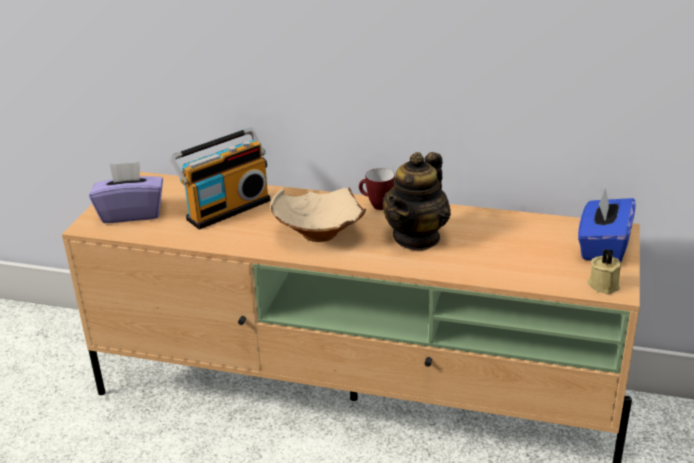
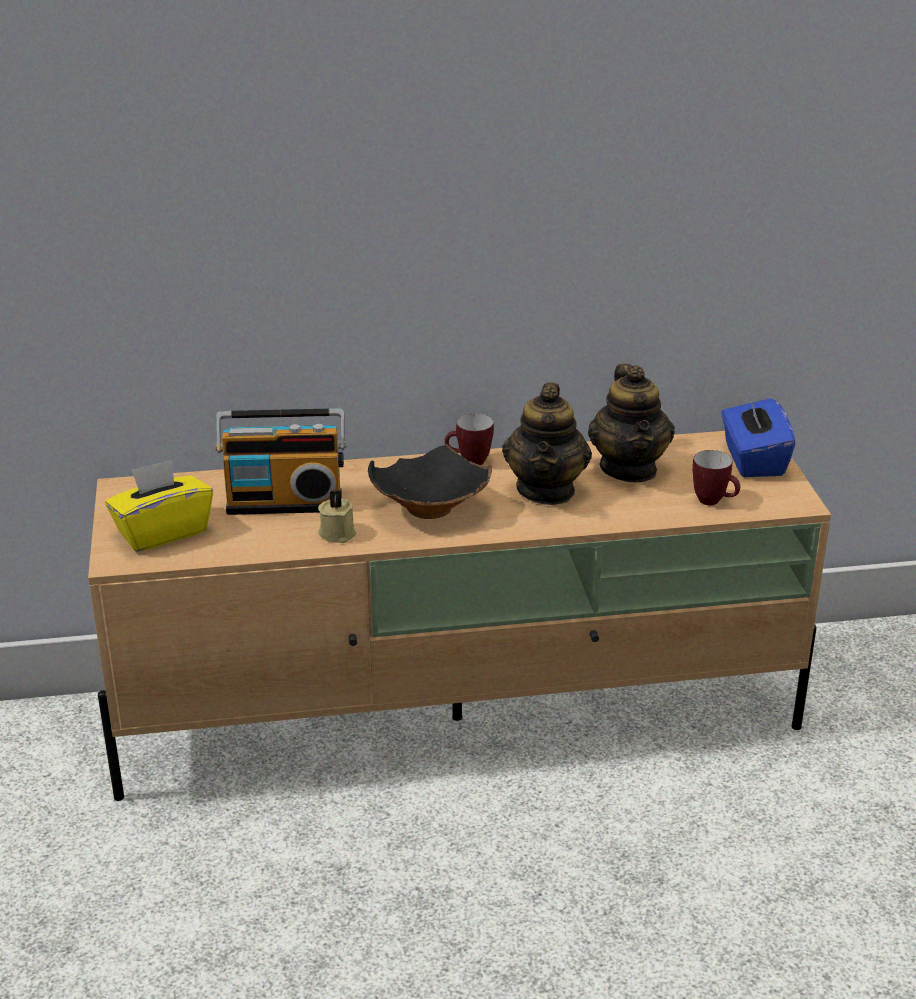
camera: 25 degrees left, 0 degrees up
(131, 213) = (162, 532): purple tissue box -> yellow tissue box
(226, 208) = (285, 501): radio -> radio turned 60 degrees clockwise
(319, 235) = (430, 510): beige bowl -> black bowl
(494, 234) = (629, 468): none -> teapot
(544, 274) = (714, 502): none -> mug
(604, 284) = (782, 499): beige candle -> beige candle (337, 533)

